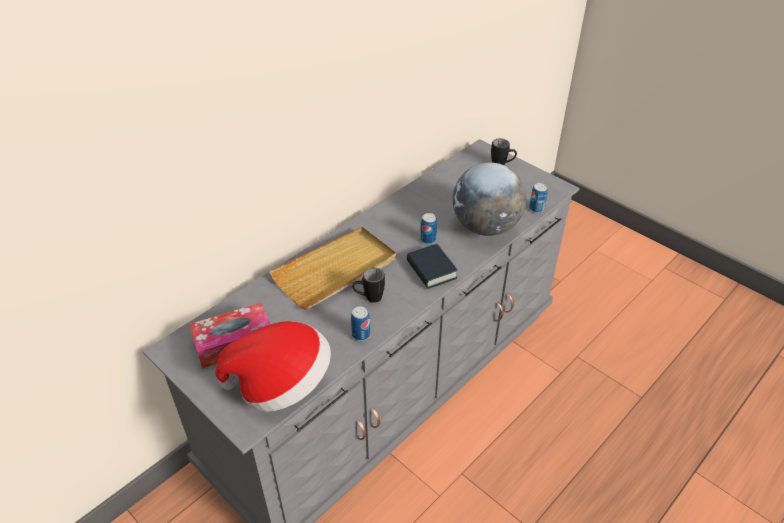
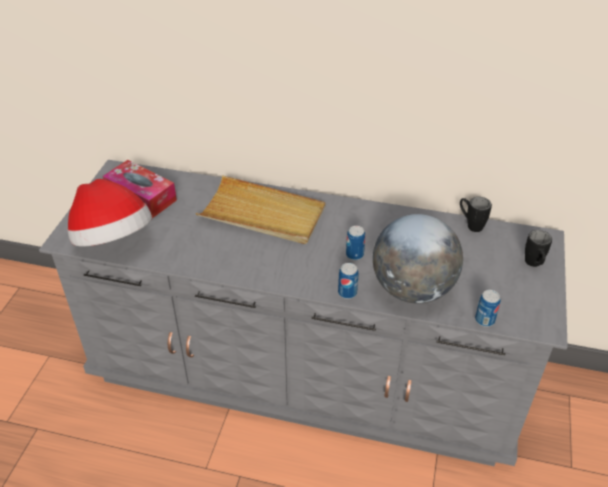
camera: 60 degrees right, 0 degrees up
(361, 334) = (195, 261): can -> can (347, 292)
(368, 298) = (243, 248): black mug -> black mug (470, 224)
(431, 270) = (311, 273): book -> none

